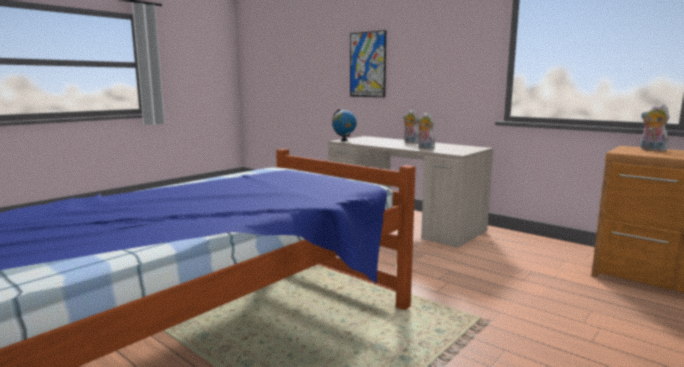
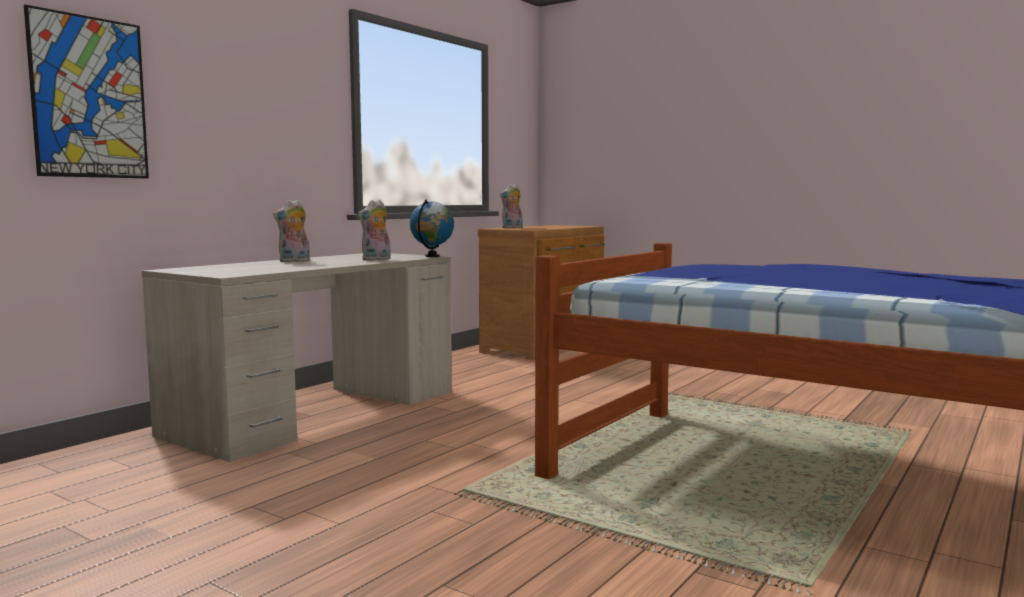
camera: 95 degrees left, 5 degrees down
(344, 140) = (227, 274): globe -> globe (432, 256)

